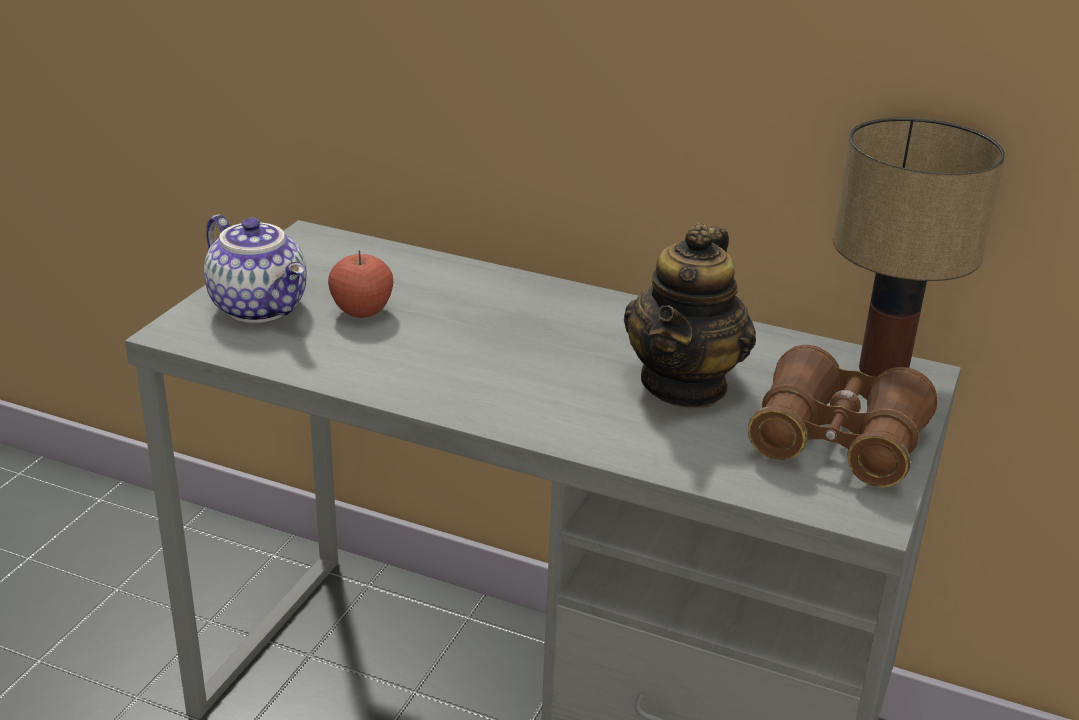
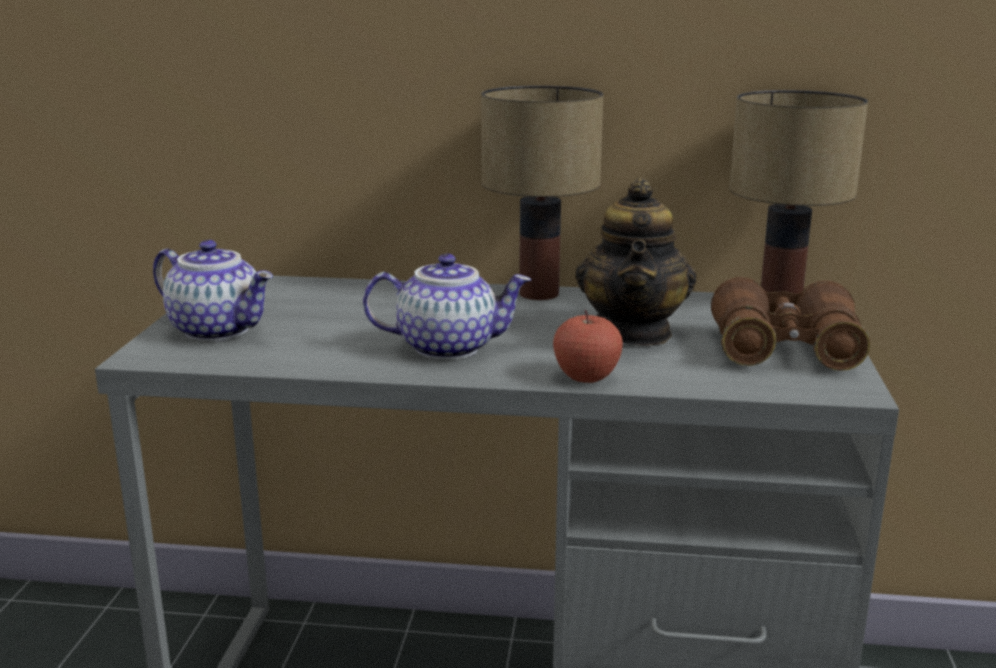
camera: 15 degrees left, 10 degrees down
(362, 311) = (317, 322): apple -> apple (586, 377)
(475, 372) = (448, 347): none -> teapot
(615, 307) = (537, 294): none -> table lamp

